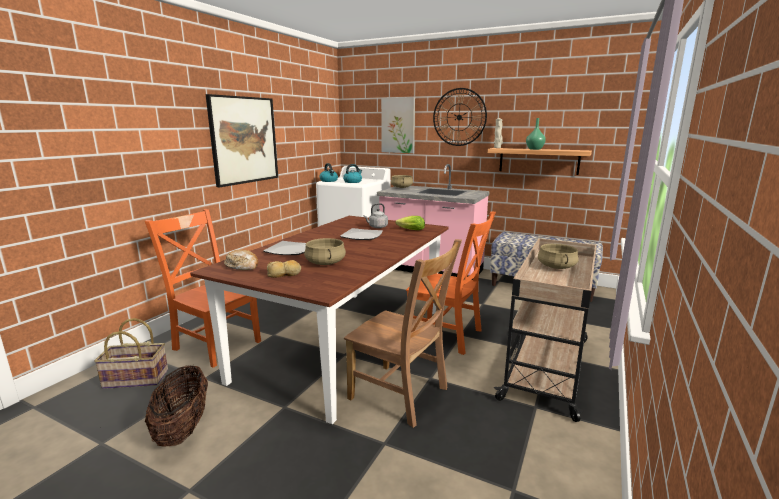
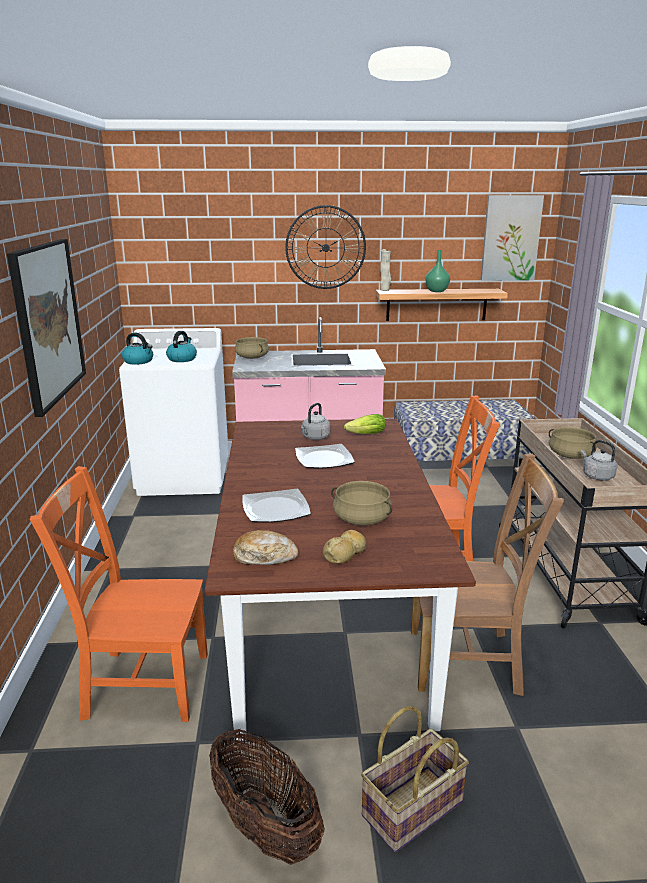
camera: 30 degrees left, 5 degrees up
(135, 379) = (84, 793): basket -> basket (413, 810)
(398, 125) = (227, 260): picture -> picture (510, 238)
(555, 281) = (596, 476): none -> grey kettle

